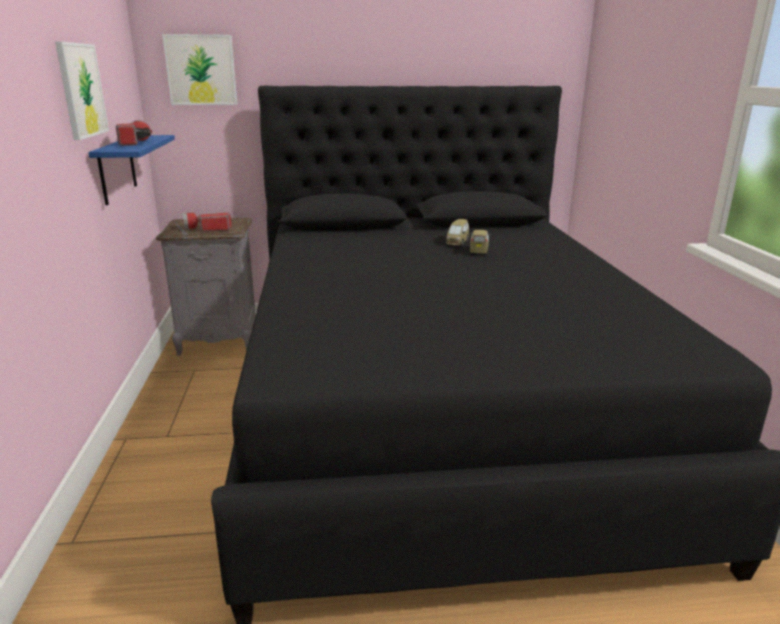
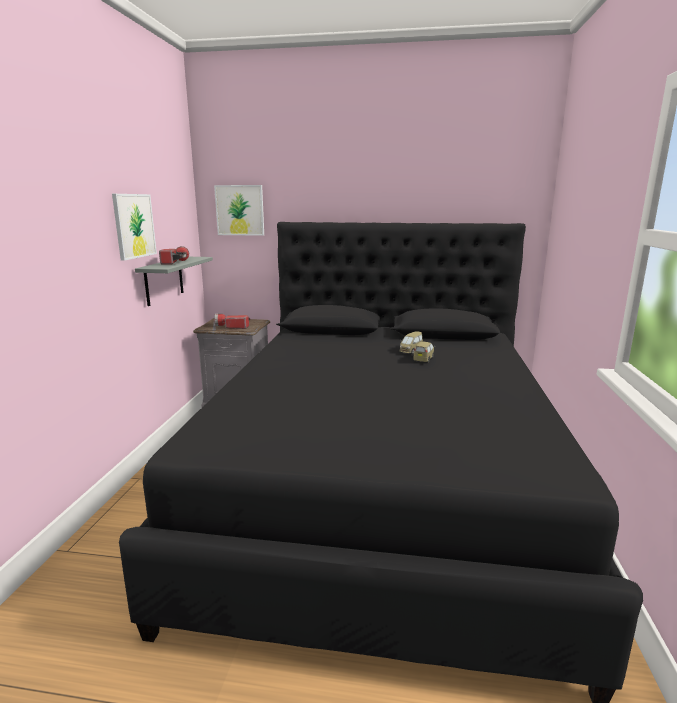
camera: 15 degrees right, 5 degrees down
(117, 169) = (164, 280): blue shelf -> grey shelf

